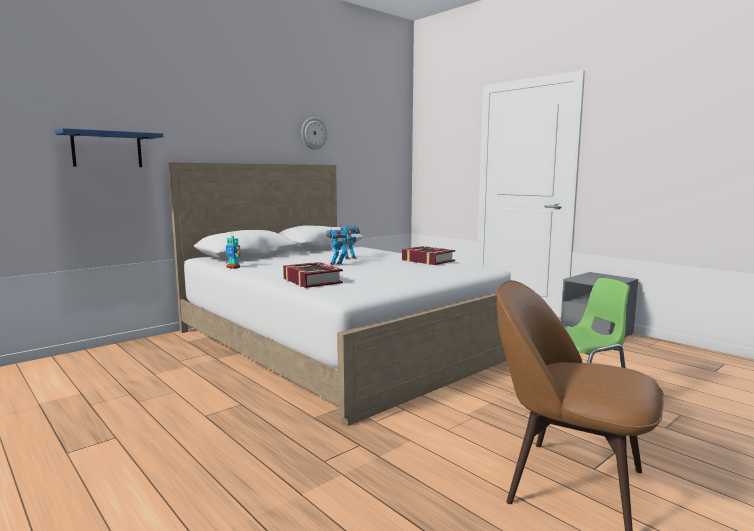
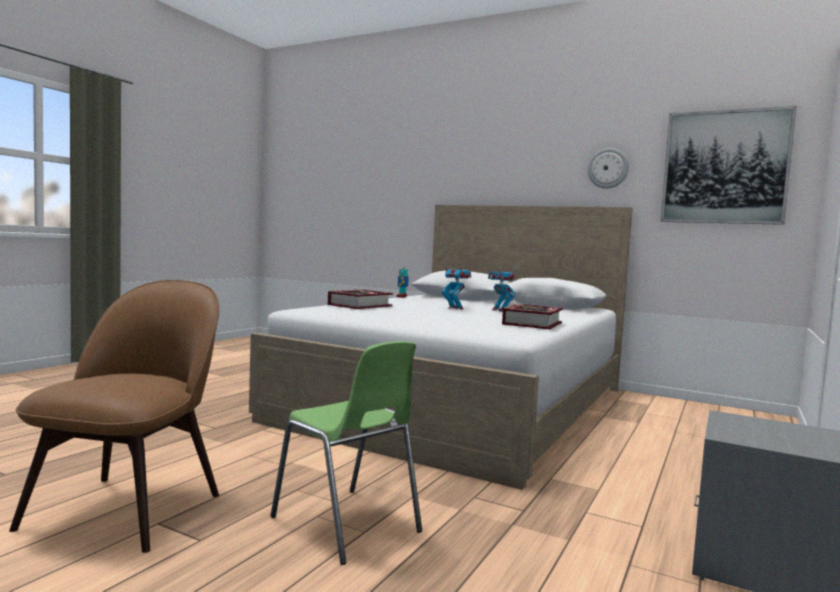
camera: 70 degrees right, 5 degrees down
(107, 150) = (398, 195): blue shelf -> none
(375, 138) = (724, 167): none -> picture

